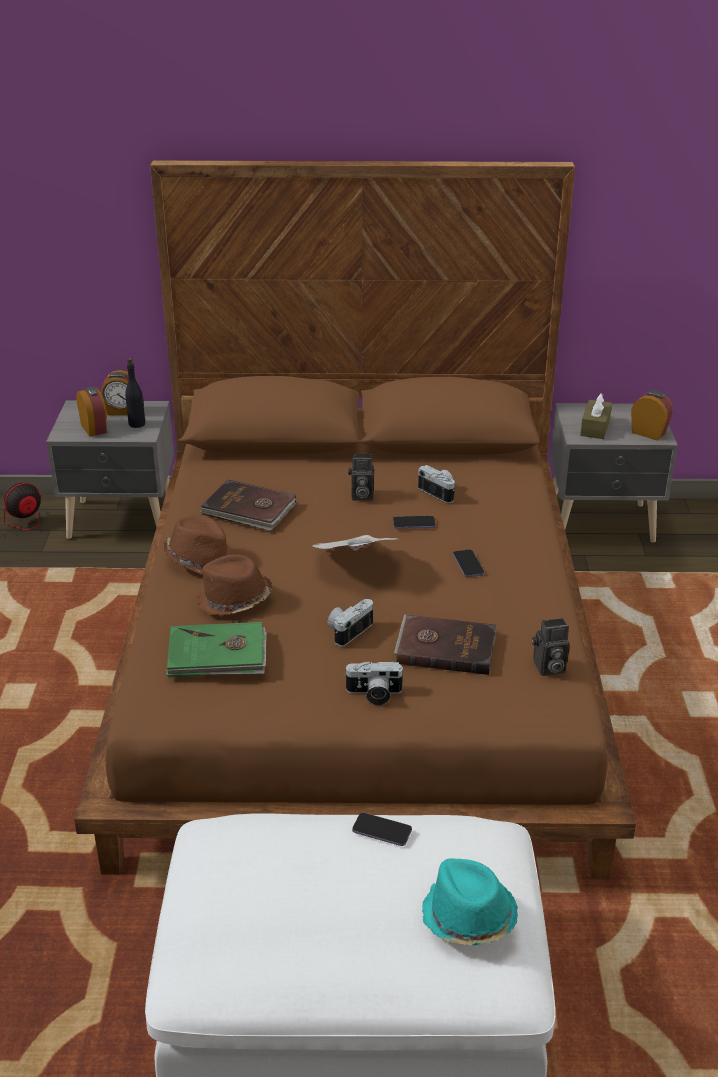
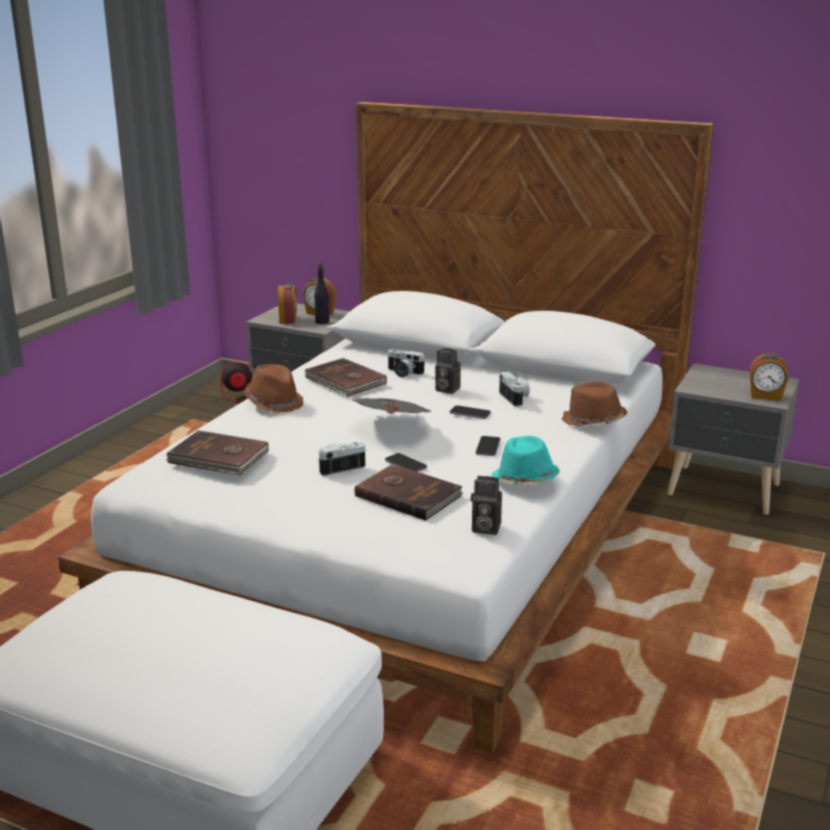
camera: 25 degrees right, 10 degrees down
(217, 655) = (218, 458): green book -> brown book
(234, 600) = (269, 429): brown hat -> brown hat (593, 421)
(361, 654) = (417, 533): brown bed -> white bed
(374, 694) = (315, 511): camera -> camera (403, 373)
(382, 831) = (240, 607): phone -> phone (405, 464)
(468, 917) = (246, 682): turquoise hat -> turquoise hat (525, 480)
(595, 427) = (714, 384): brown tissue box -> none
(649, 433) = (765, 396): alarm clock -> alarm clock turned 135 degrees clockwise

